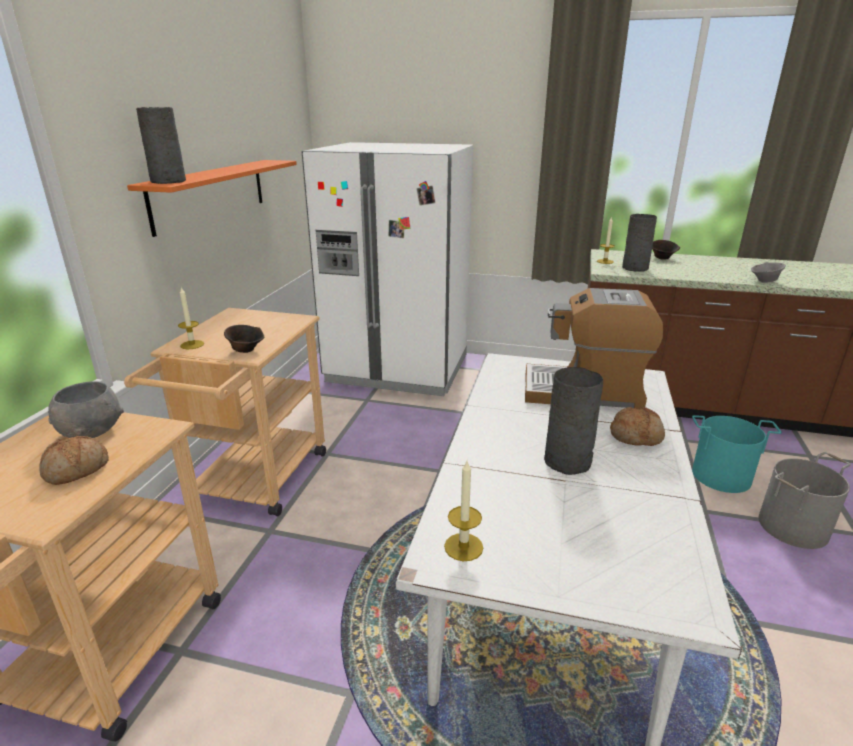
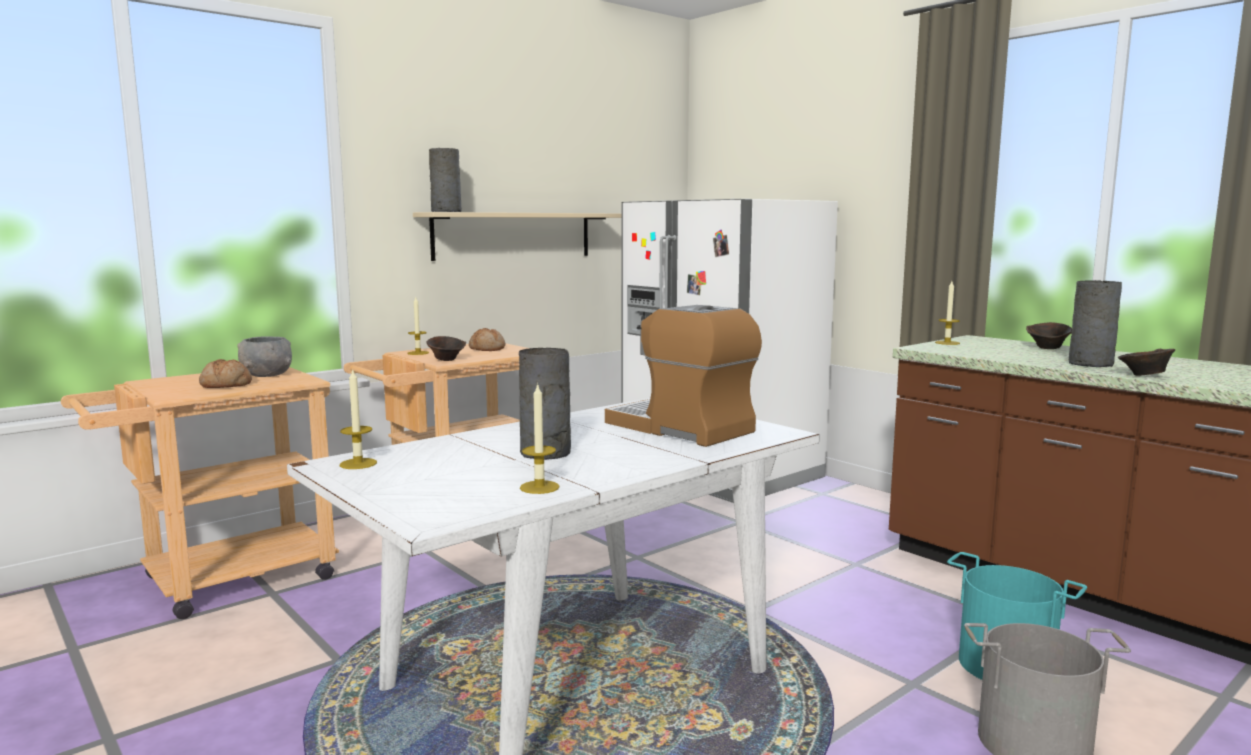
camera: 35 degrees right, 15 degrees down
(210, 194) = (513, 235): orange shelf -> beige shelf
(636, 268) = (972, 350): grey vase -> grey vase (1092, 364)
(636, 435) = (652, 455): bread -> bread (487, 349)
(658, 513) = (539, 487): none -> candle
(764, 281) = (1144, 376): grey bowl -> brown bowl

